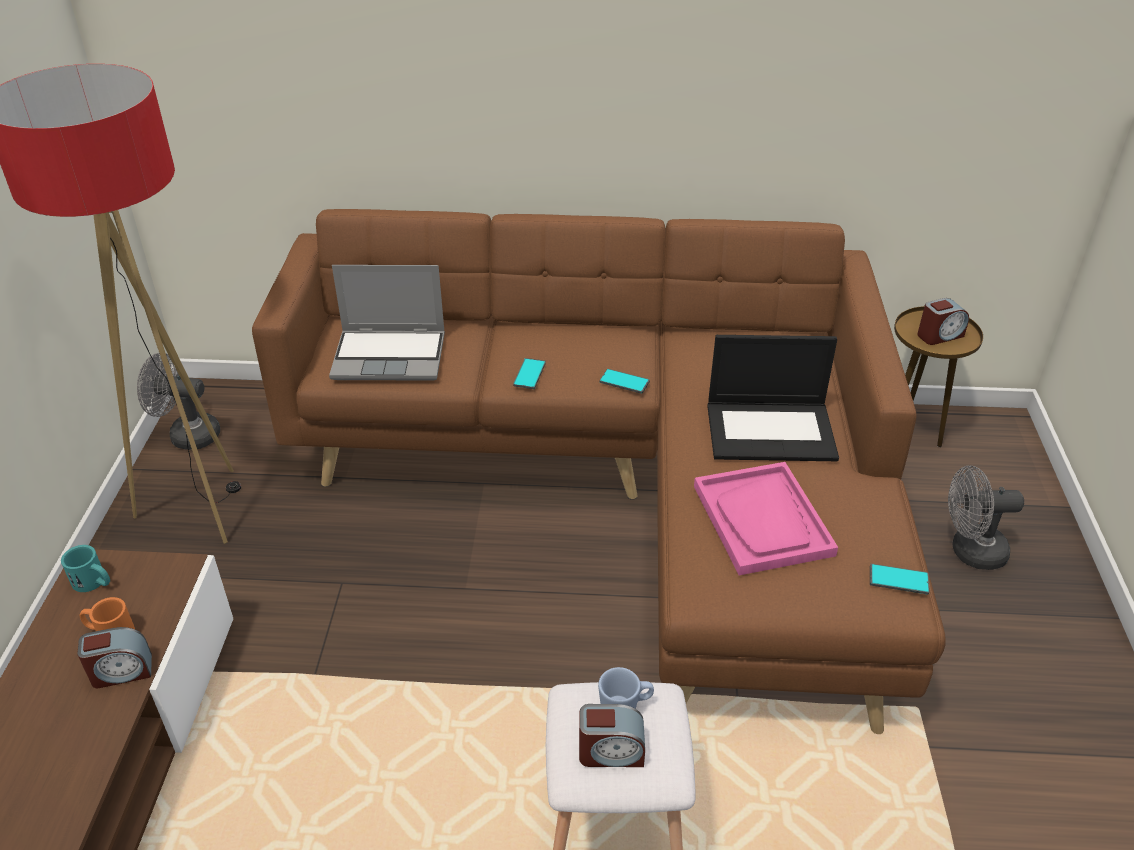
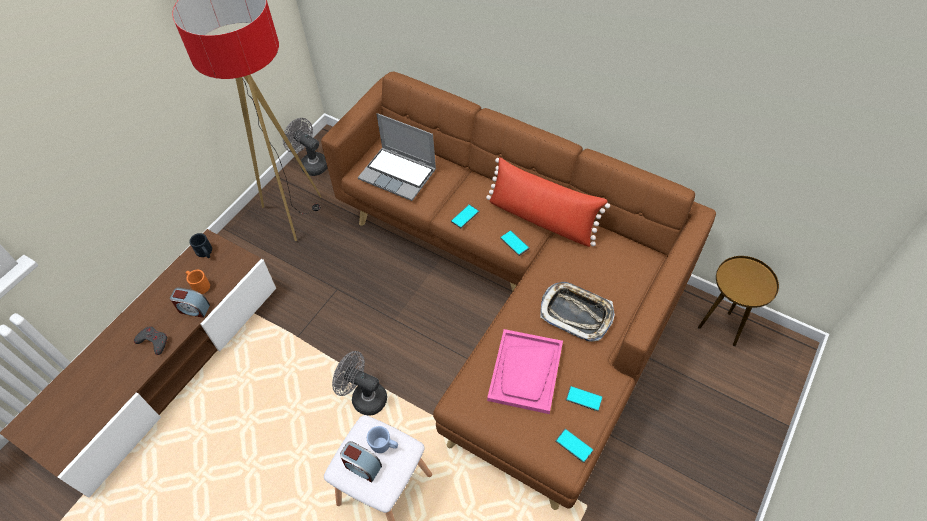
camera: 30 degrees right, 15 degrees up
(68, 753) = (153, 341): none -> grey game controller
(94, 582) = (205, 253): turquoise mug -> black mug
(639, 345) = (542, 219): none -> red pillow
(771, 430) = (576, 313): laptop -> tray
(864, 520) = (584, 398): none -> phone
(939, 335) = (746, 284): alarm clock -> none
(969, 552) = (695, 426): grey fan -> grey fan (364, 397)

